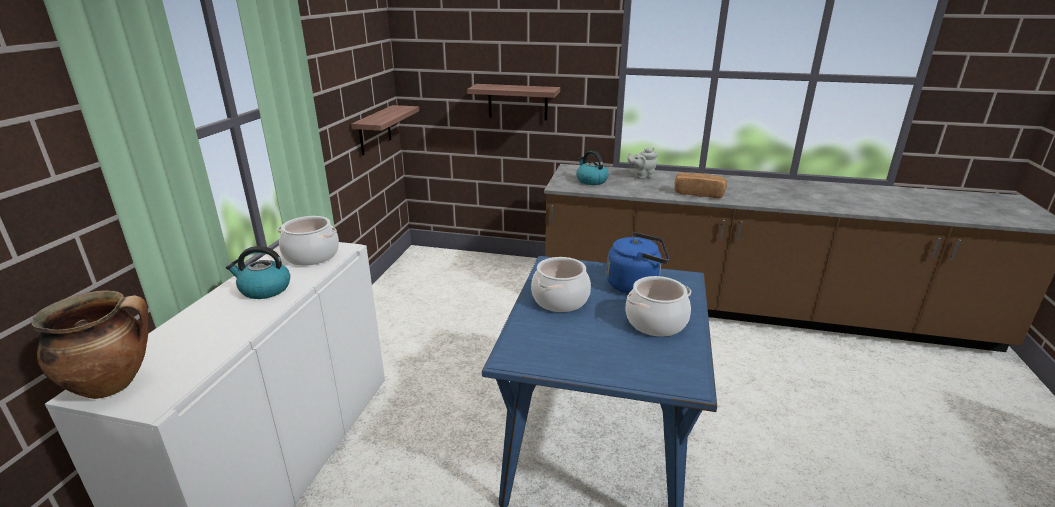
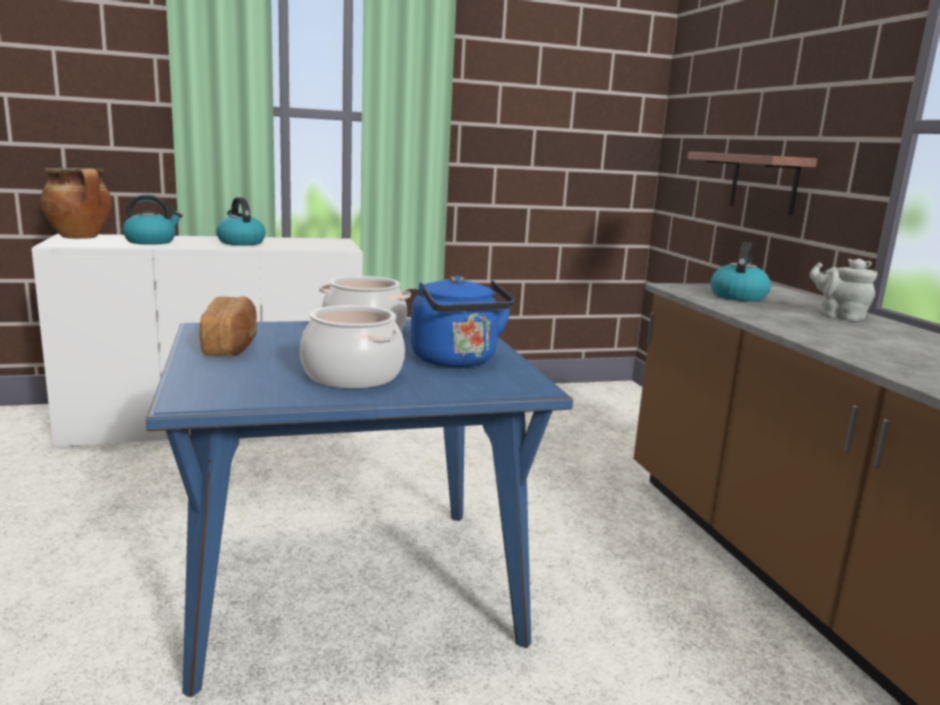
camera: 60 degrees right, 10 degrees down
(204, 338) = (151, 241): none -> kettle
(311, 256) = (317, 244): cooking pot -> none
(375, 130) = (589, 199): shelf -> none
(698, 193) = (856, 347): bread -> bread (232, 345)

